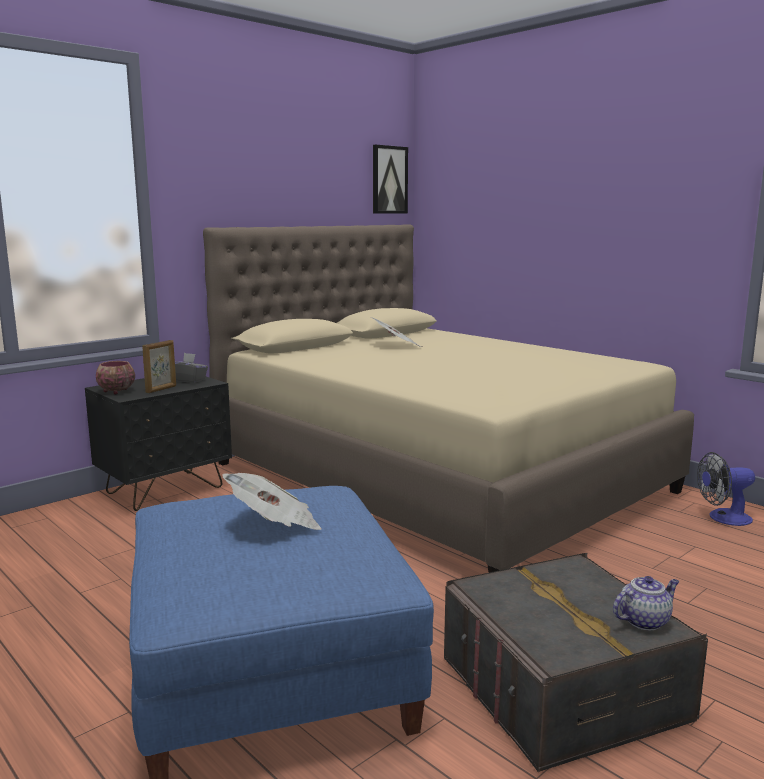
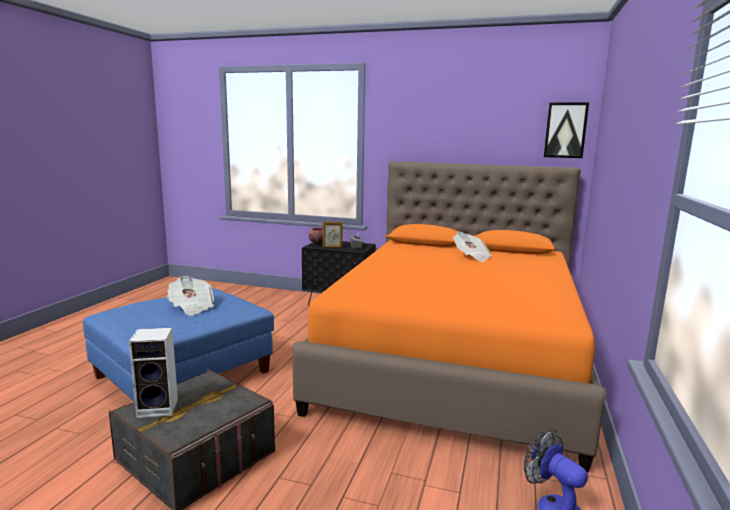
camera: 60 degrees right, 0 degrees up
(437, 476) = (455, 360): beige bed -> orange bed
(562, 632) = (159, 407): none -> speaker
(644, 620) = (182, 431): teapot -> none

